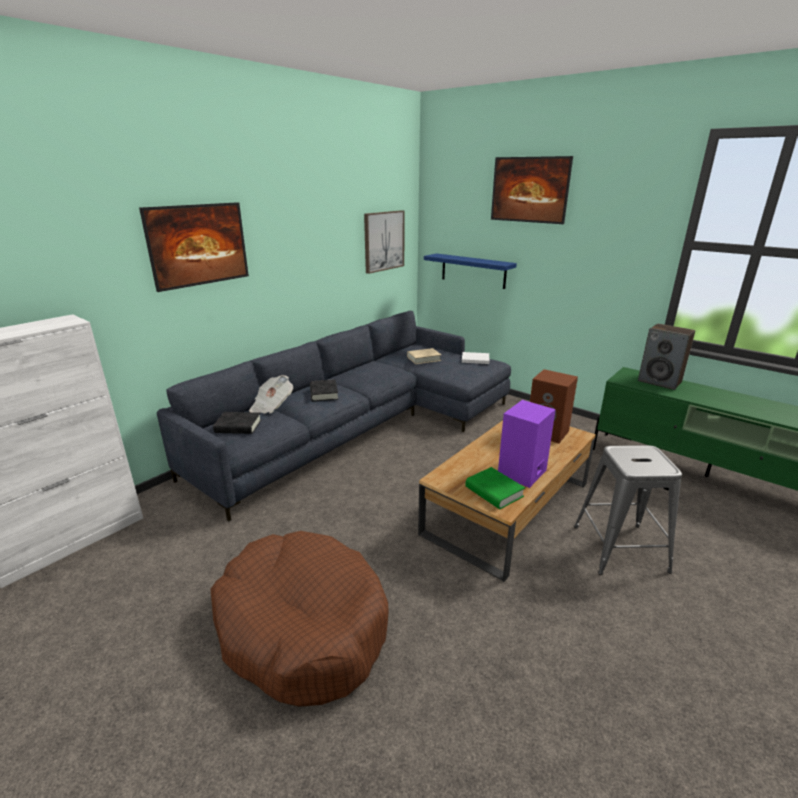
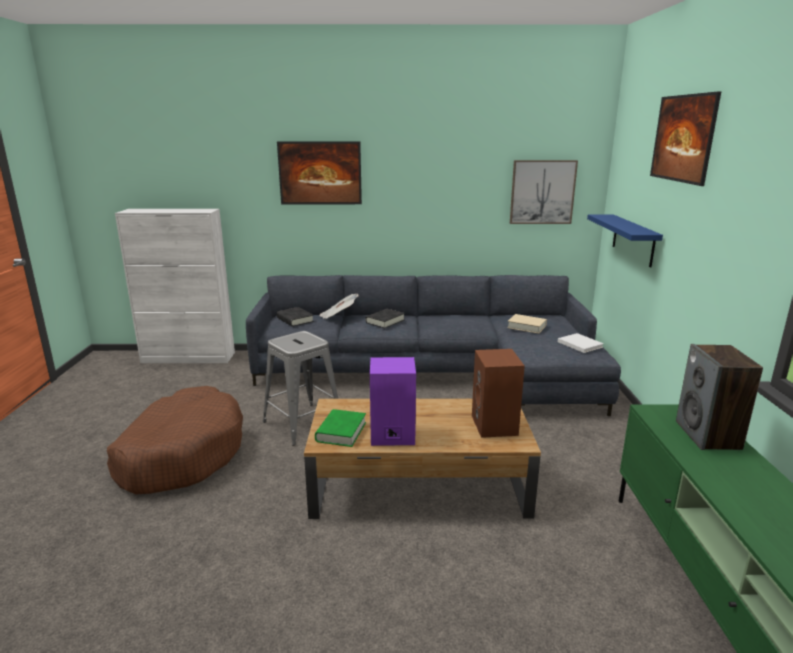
camera: 50 degrees right, 5 degrees down
(620, 548) = (441, 576): grey stool -> grey stool (303, 423)

